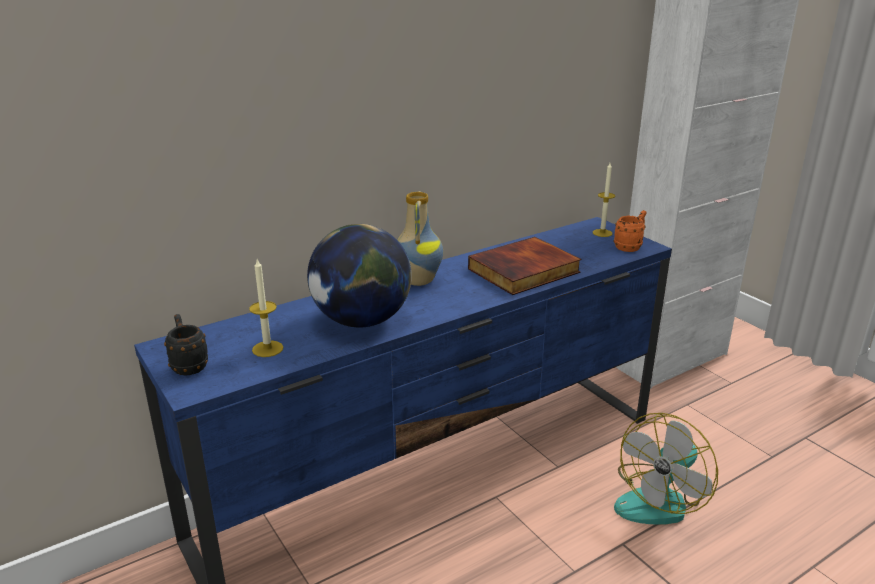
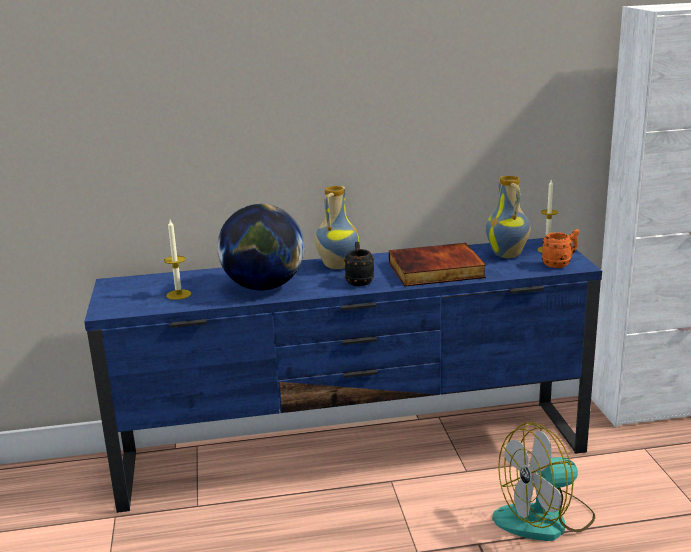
camera: 25 degrees right, 5 degrees down
(188, 365) = (118, 296): black mug -> black mug (359, 281)
(573, 243) = (508, 255): none -> vase

